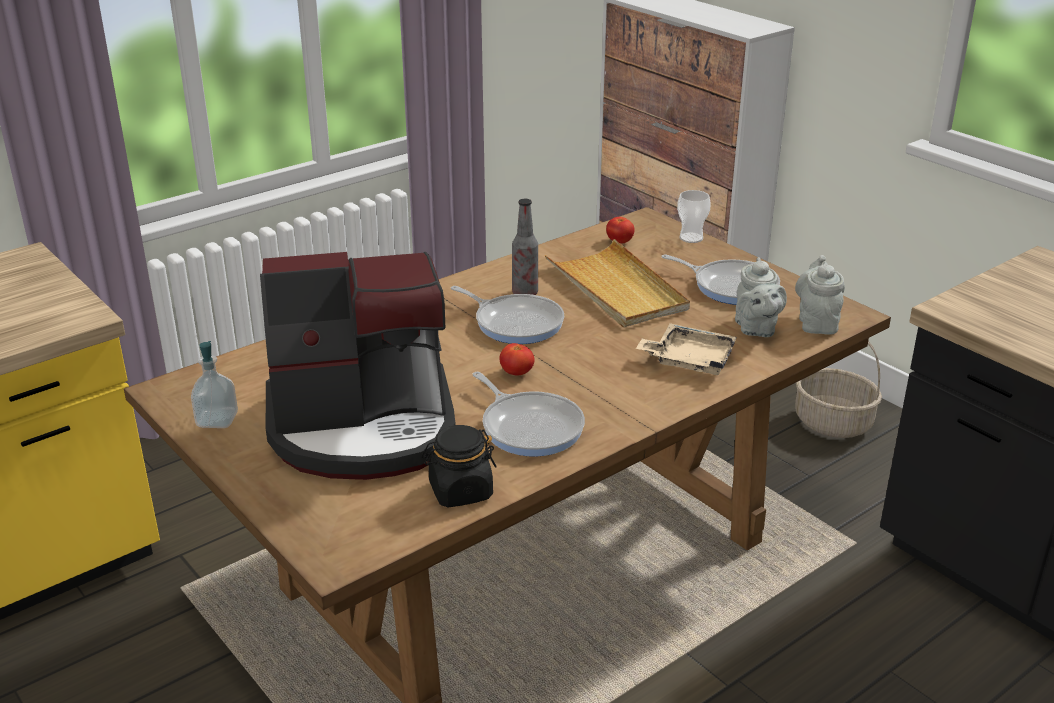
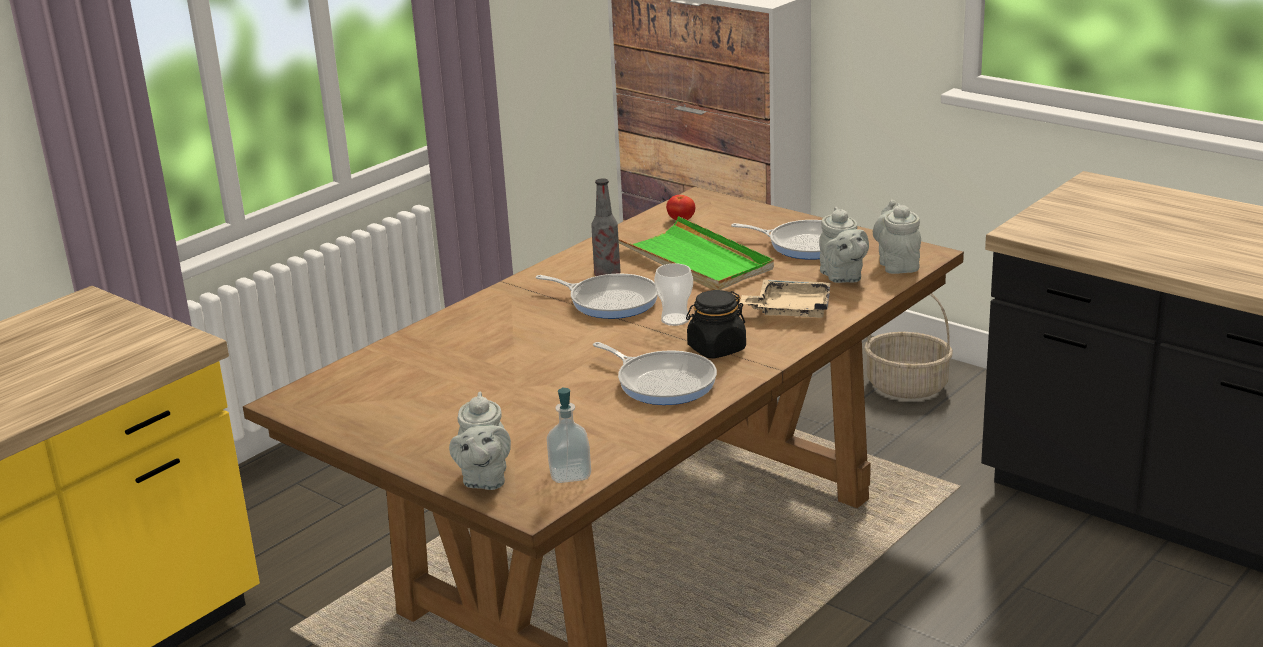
camera: 10 degrees left, 5 degrees down
(217, 420) = (354, 418): soap dispenser -> soap dispenser (570, 474)
(305, 516) = (484, 479): none -> grey teapot
(364, 428) = (504, 404): coffee machine -> none
(460, 491) = (621, 440): black jar -> black jar (716, 349)
(516, 373) = (630, 342): tomato -> none
(616, 289) = (696, 260): beige tray -> green tray
(691, 238) = (750, 208): cup -> cup (675, 319)

